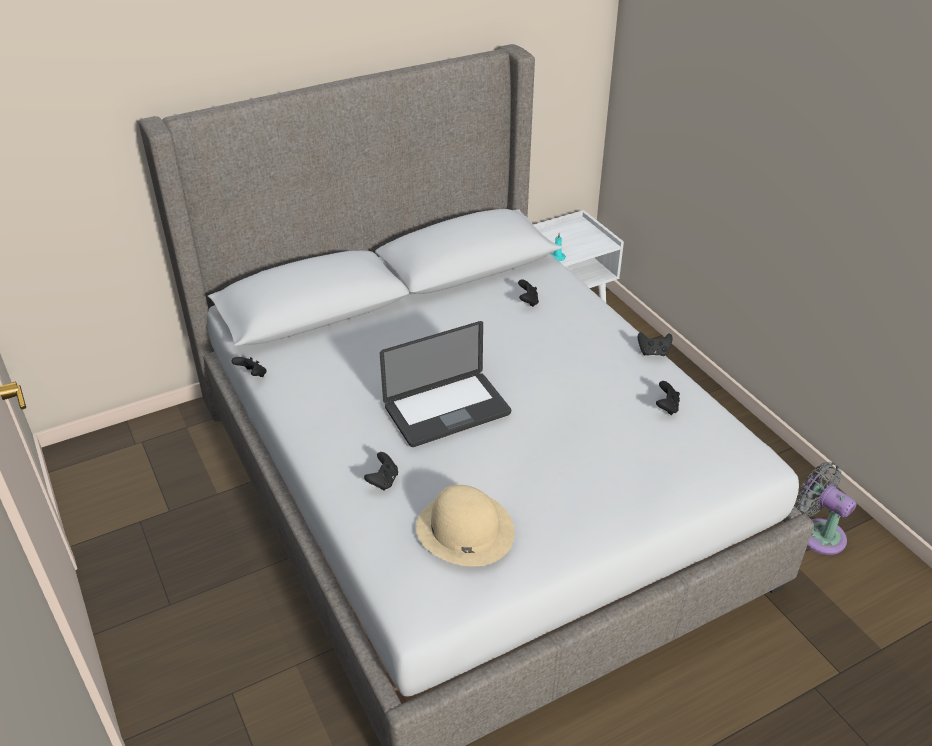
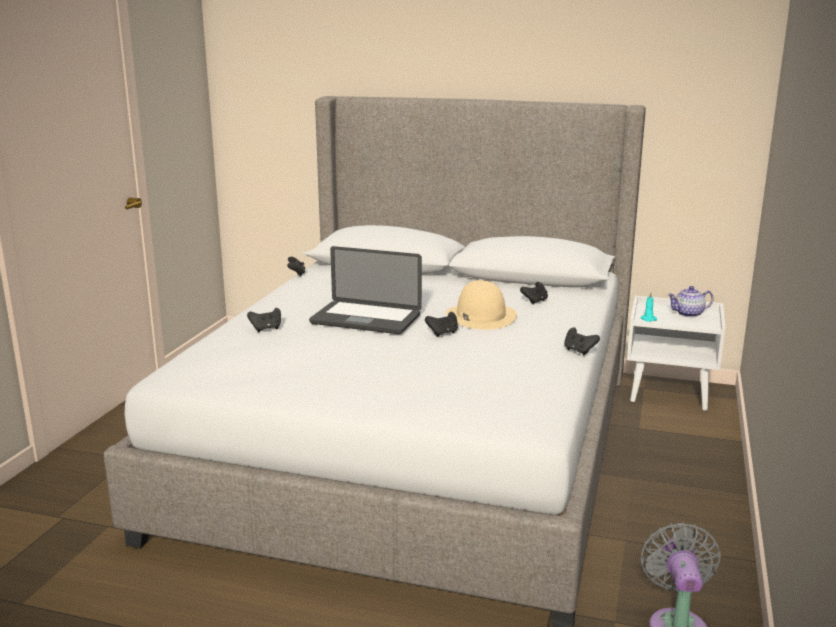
camera: 45 degrees right, 20 degrees down
(464, 529) = (258, 359): beige hat -> beige hat (480, 316)
(574, 235) = (689, 314): none -> teapot
(666, 407) = (525, 375): black game controller -> black game controller (443, 333)

